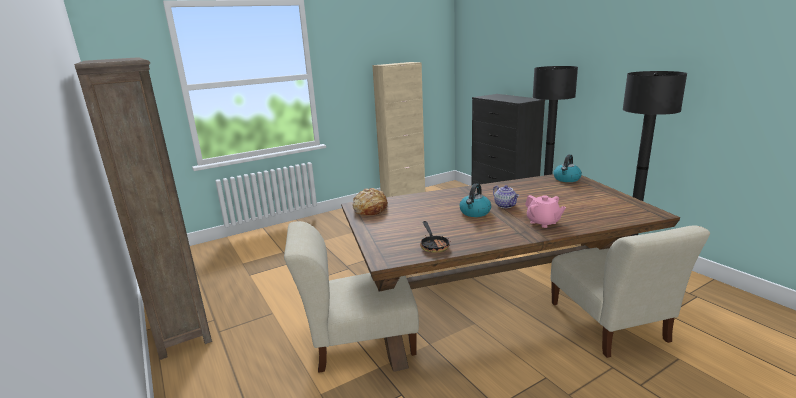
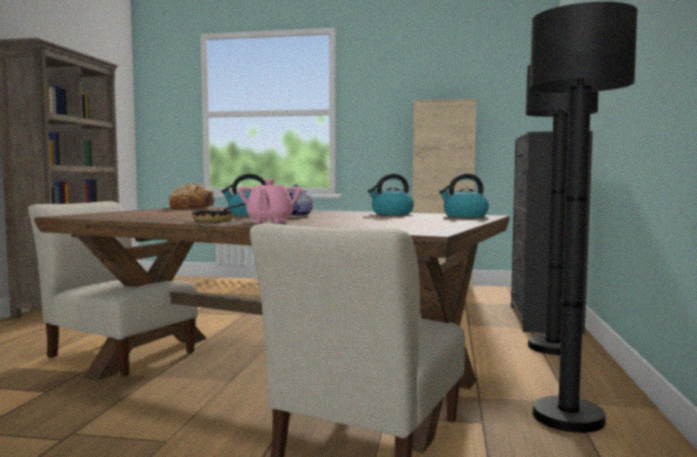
camera: 40 degrees right, 15 degrees down
(433, 245) = (126, 217): frying pan -> frying pan (217, 220)
(524, 185) = (391, 214): none -> kettle

